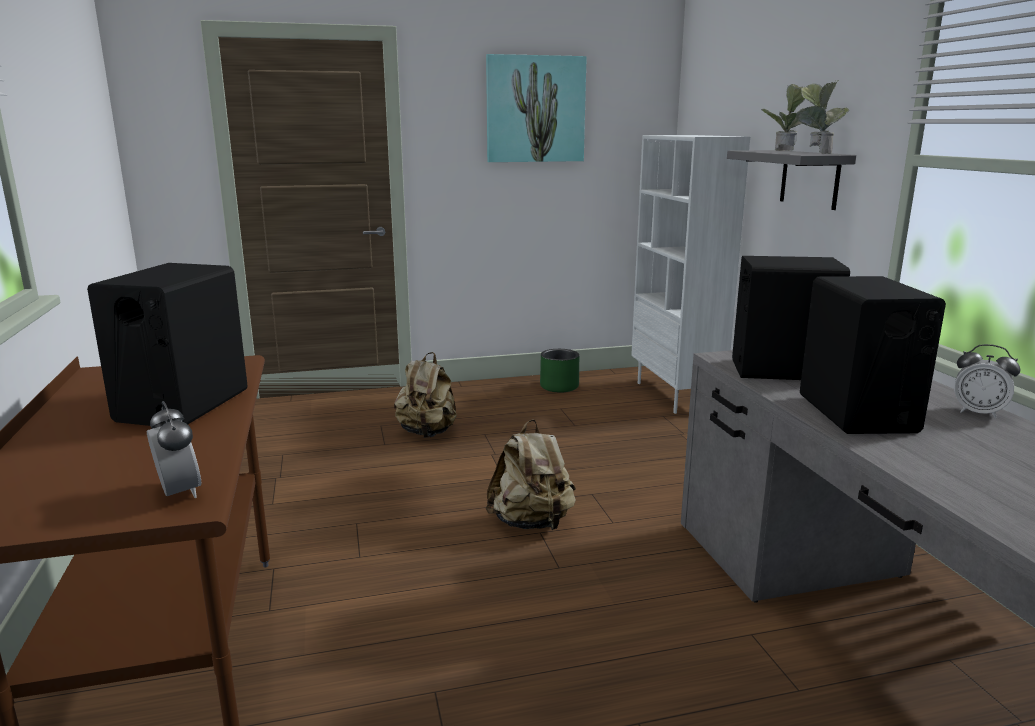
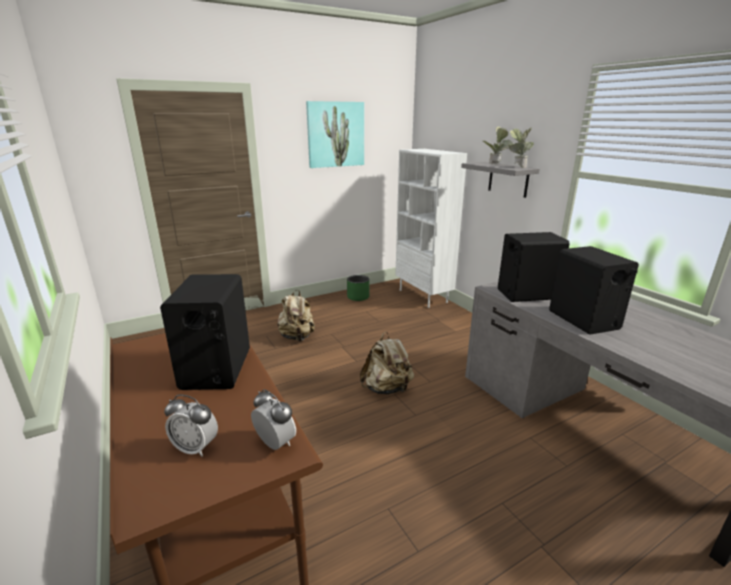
camera: 15 degrees left, 5 degrees up
(978, 413) = (635, 312): alarm clock -> alarm clock (196, 448)

